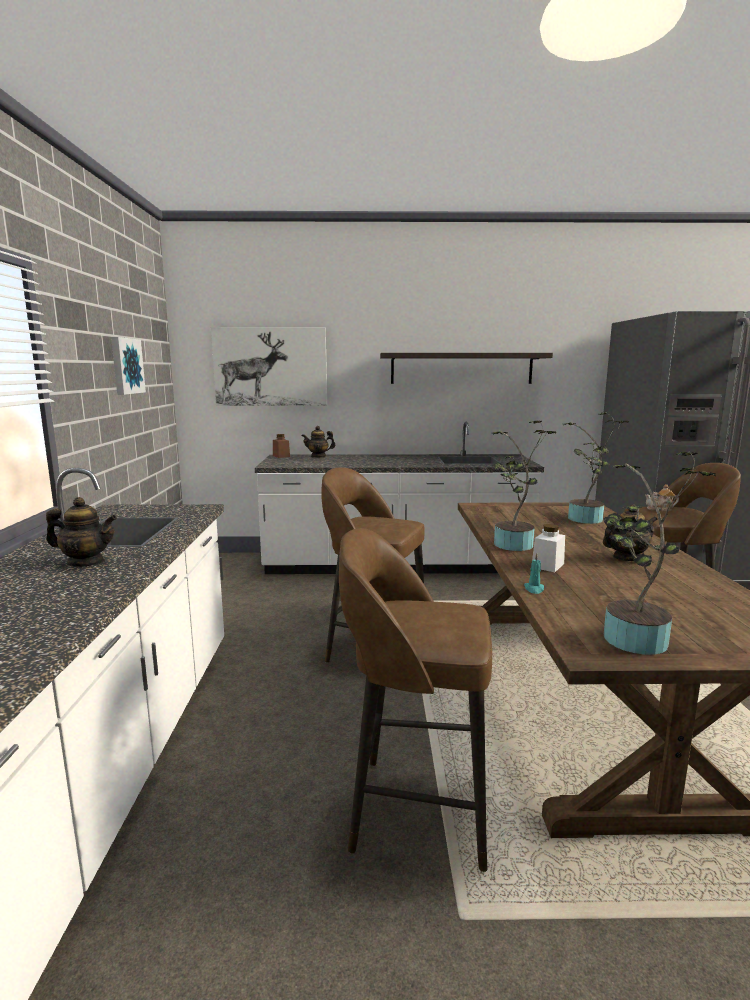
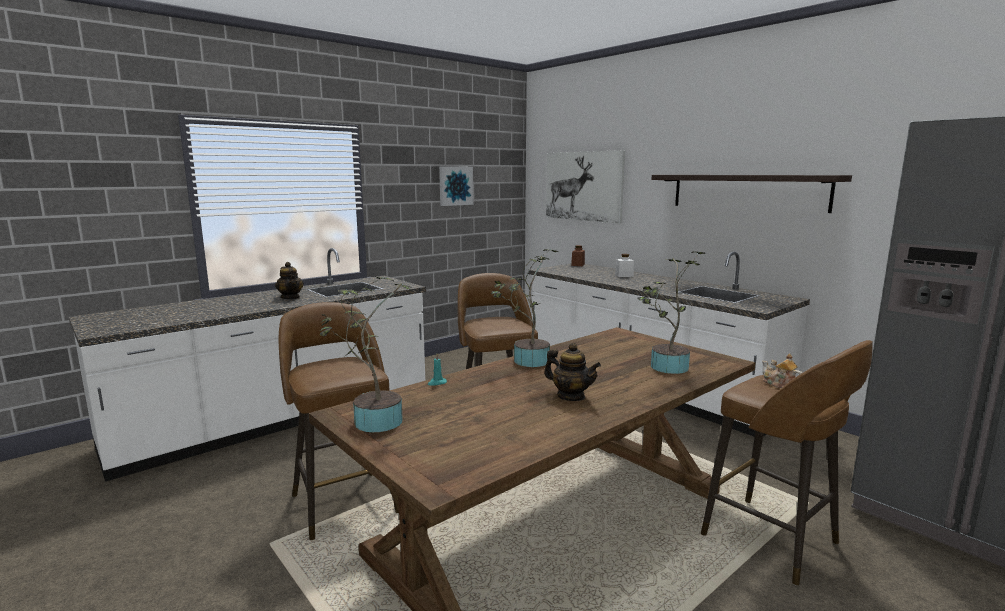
camera: 50 degrees right, 0 degrees up
(318, 456) = (603, 269): teapot -> none
(547, 565) = (498, 378): white jar -> white jar (624, 275)

